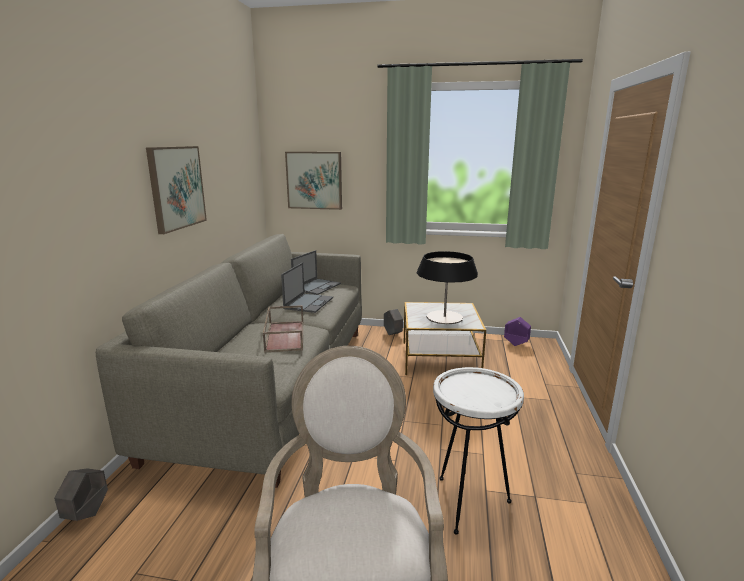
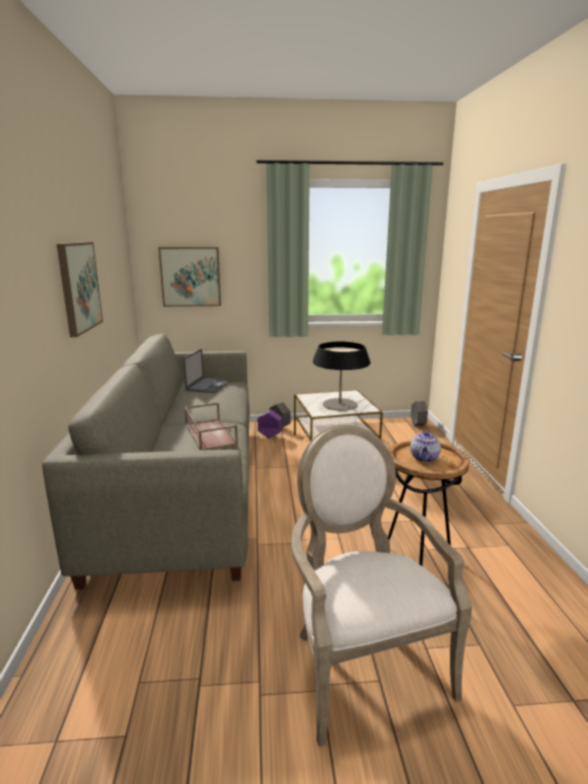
camera: 15 degrees left, 0 degrees up
(87, 514) = (50, 641): grey planter -> grey planter (418, 425)
(309, 303) = (211, 401): laptop -> none
(468, 503) = (418, 562): white side table -> brown side table
(473, 390) = (424, 458): none -> teapot
(516, 344) = (395, 425): purple planter -> purple planter (270, 436)

